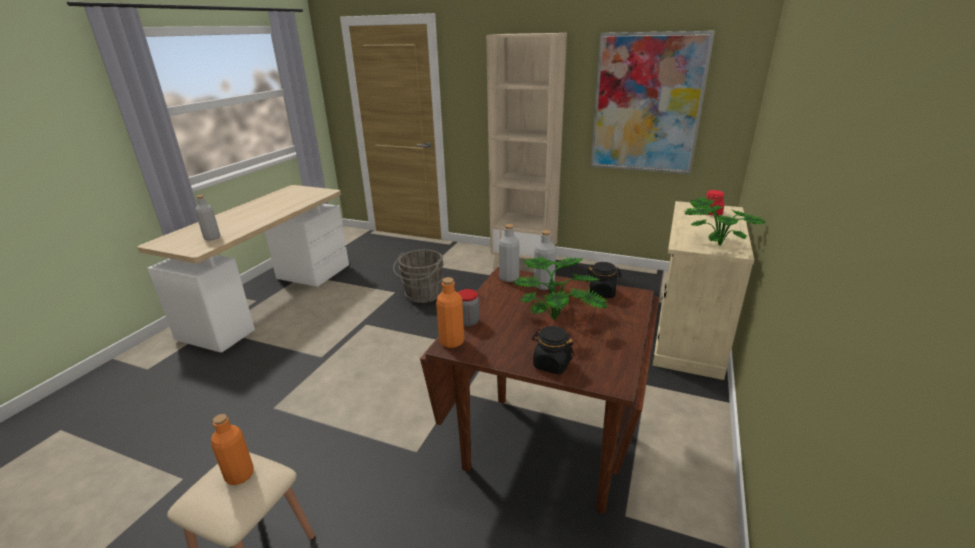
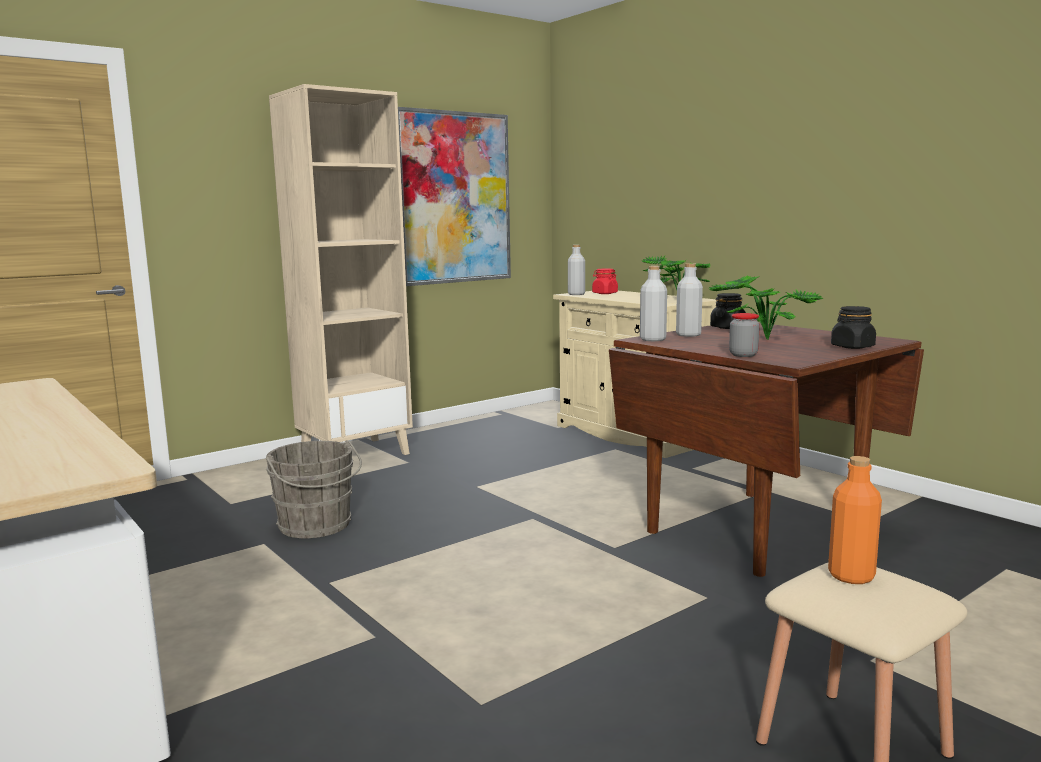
camera: 60 degrees left, 15 degrees down
(212, 238) = (55, 457): grey bottle -> grey bottle (576, 294)
(451, 342) = (783, 361): orange bottle -> none

